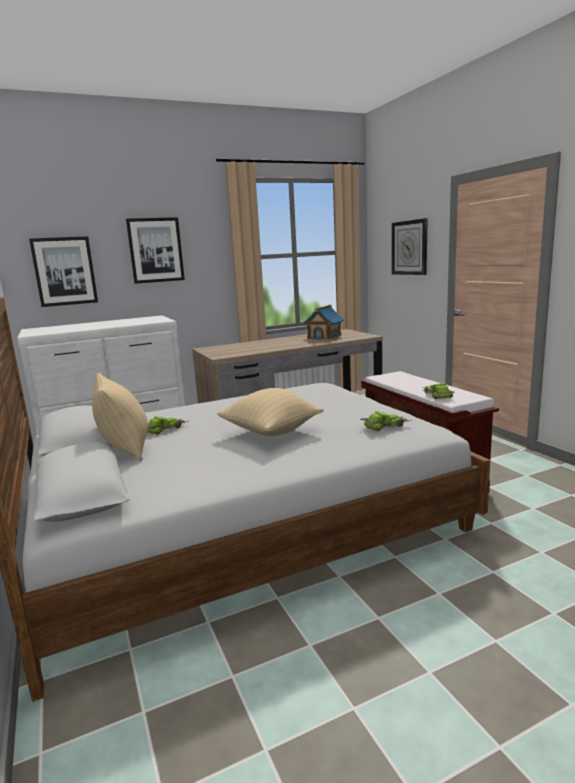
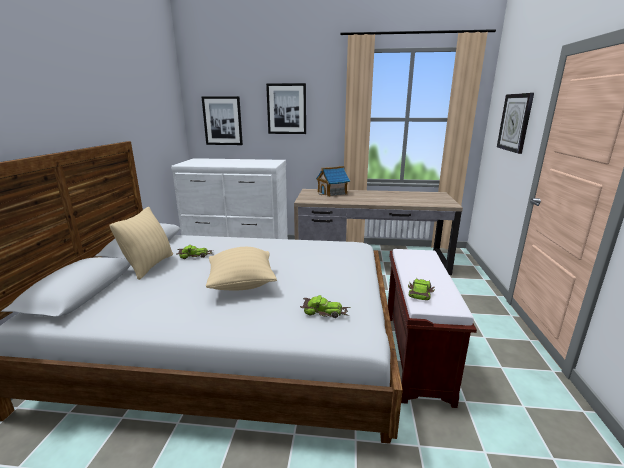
camera: 30 degrees right, 5 degrees up
(324, 336) = (412, 197): toy house -> toy house (332, 193)

